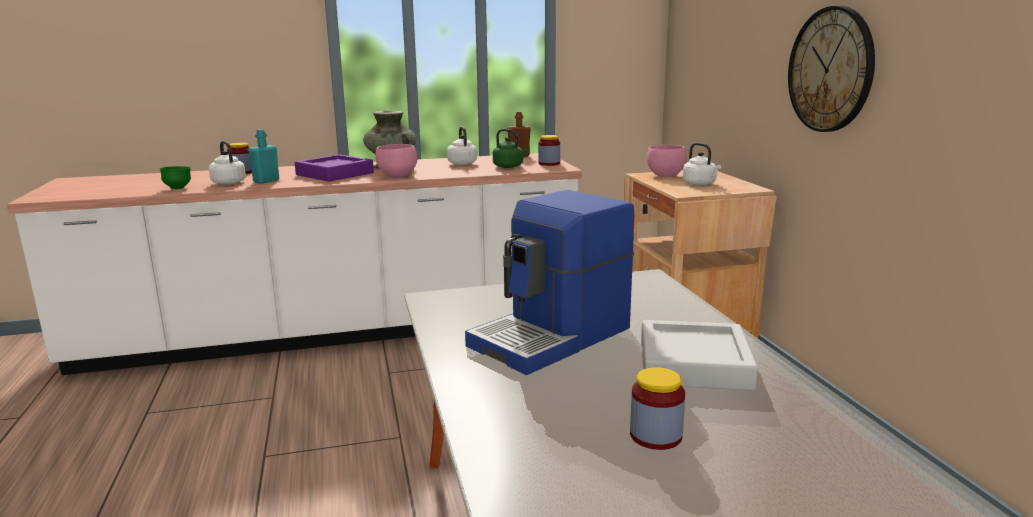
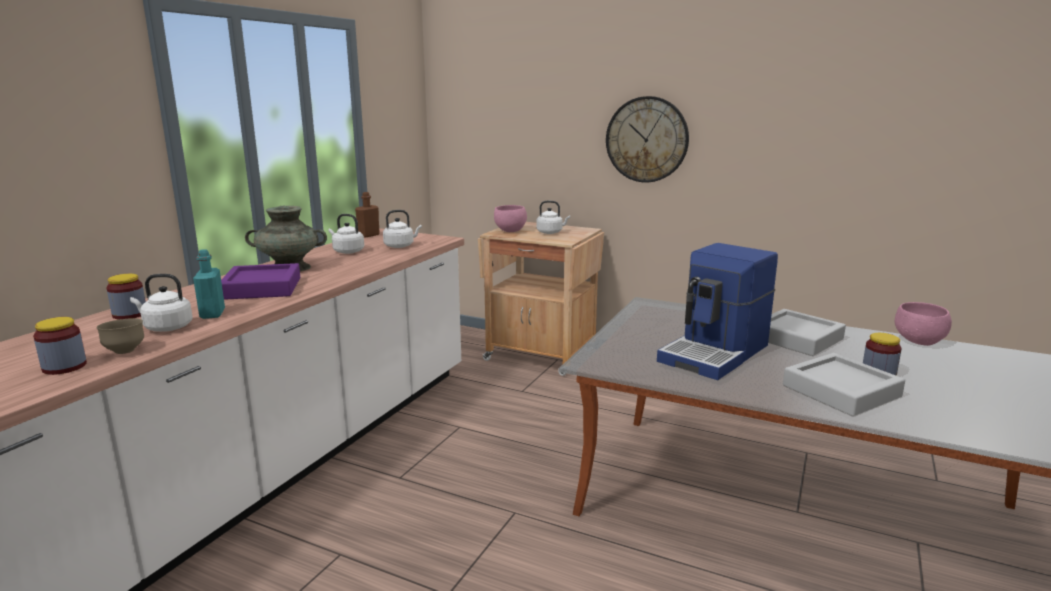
camera: 50 degrees left, 0 degrees up
(178, 188) = (125, 351): green bowl -> brown bowl
(397, 176) = (337, 275): pink bowl -> pink bowl (920, 342)
(509, 166) = (400, 246): green kettle -> white kettle
(548, 422) = (841, 391): none -> grey tray
(549, 163) = (421, 237): jar -> jar (64, 367)
(553, 337) = (716, 353): coffee machine -> coffee machine turned 45 degrees clockwise

